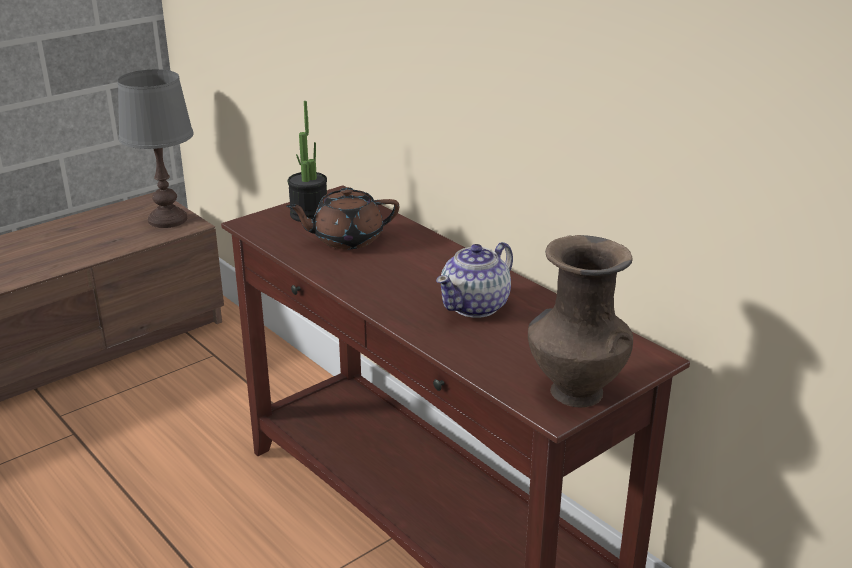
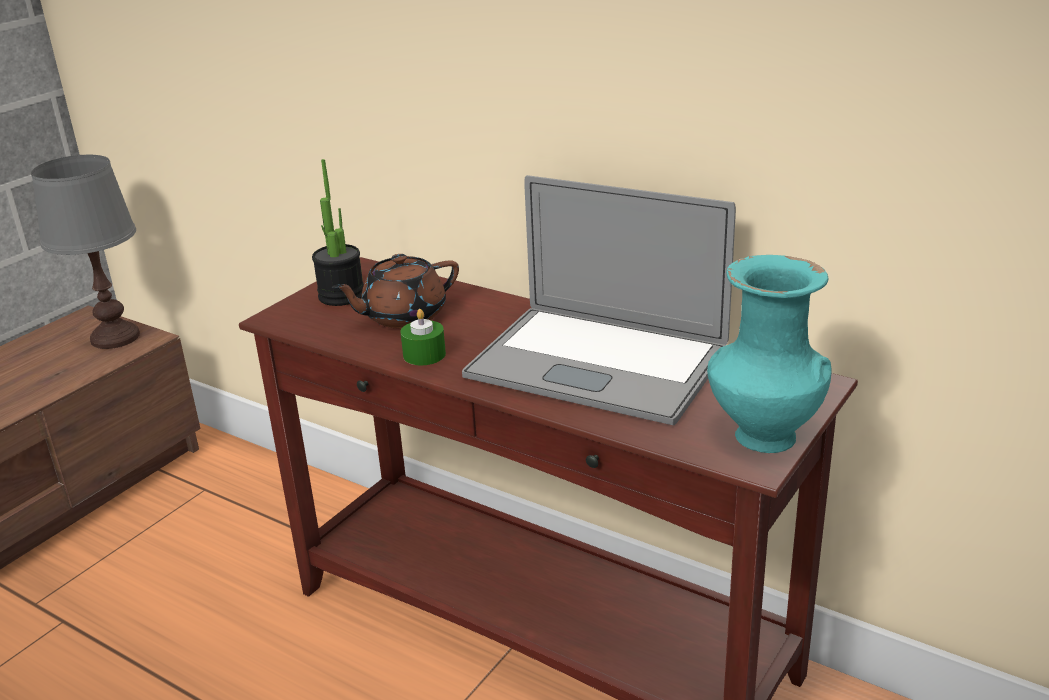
camera: 15 degrees left, 0 degrees up
(344, 273) = (424, 354): none -> green candle
(476, 306) = (597, 364): teapot -> laptop
(573, 392) = (762, 437): brown vase -> turquoise vase

